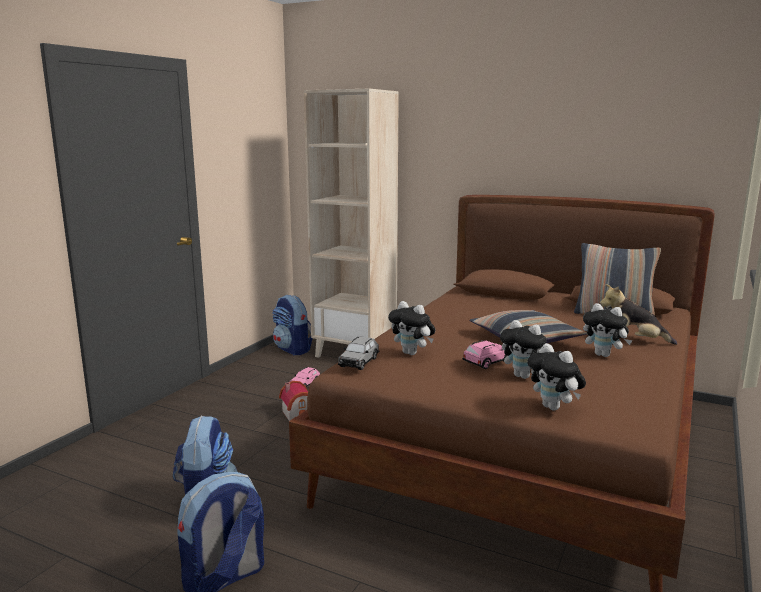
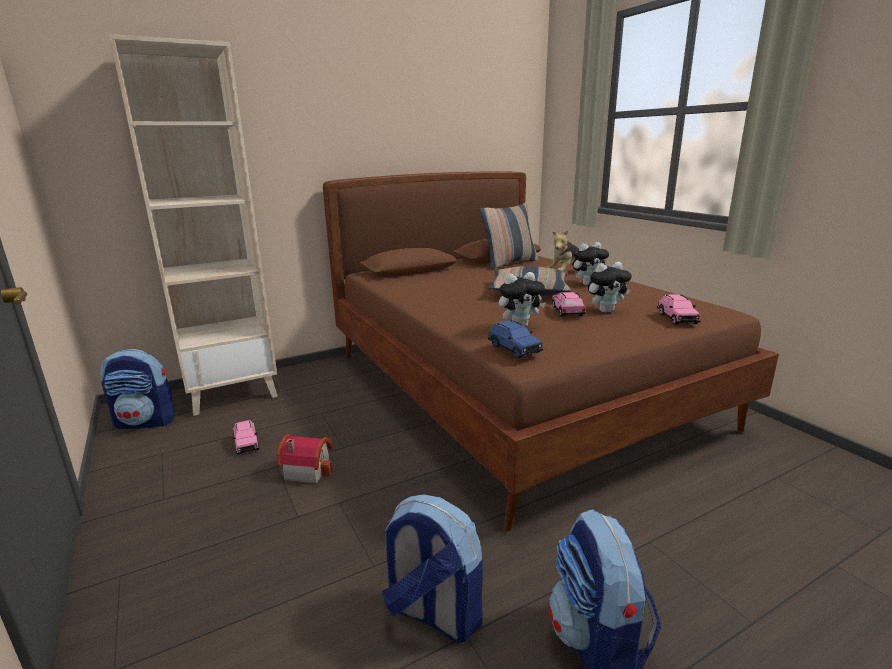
camera: 55 degrees left, 5 degrees up
(359, 362) = (514, 349): grey toy car -> blue toy car
(554, 407) = (677, 318): plush toy -> pink toy car

